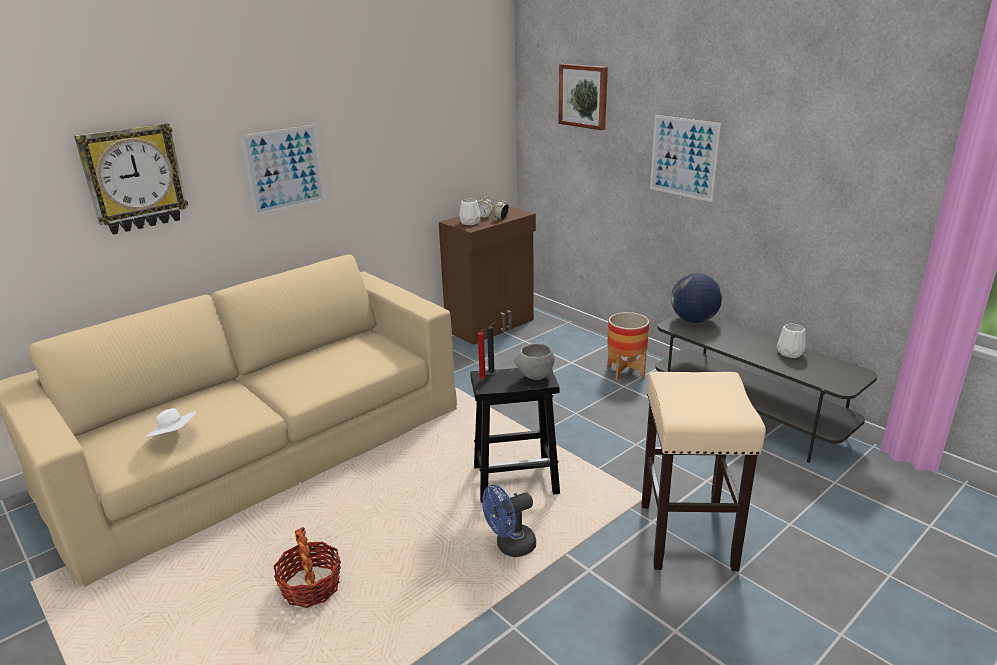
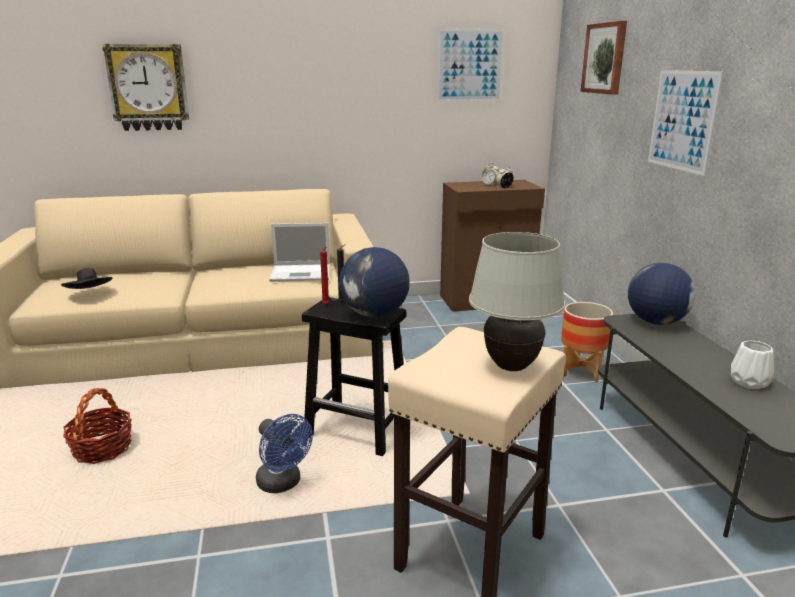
camera: 30 degrees right, 5 degrees down
(174, 437) = (90, 294): white hat -> black hat
(285, 169) = (285, 102): picture -> picture (470, 65)
(368, 349) = (302, 273): none -> laptop
(470, 222) = (469, 186): white vase -> none
(510, 547) = (283, 484): blue fan -> blue fan turned 135 degrees counterclockwise
(535, 377) = (375, 314): grey bowl -> globe
(726, 394) = (511, 367): none -> white table lamp

